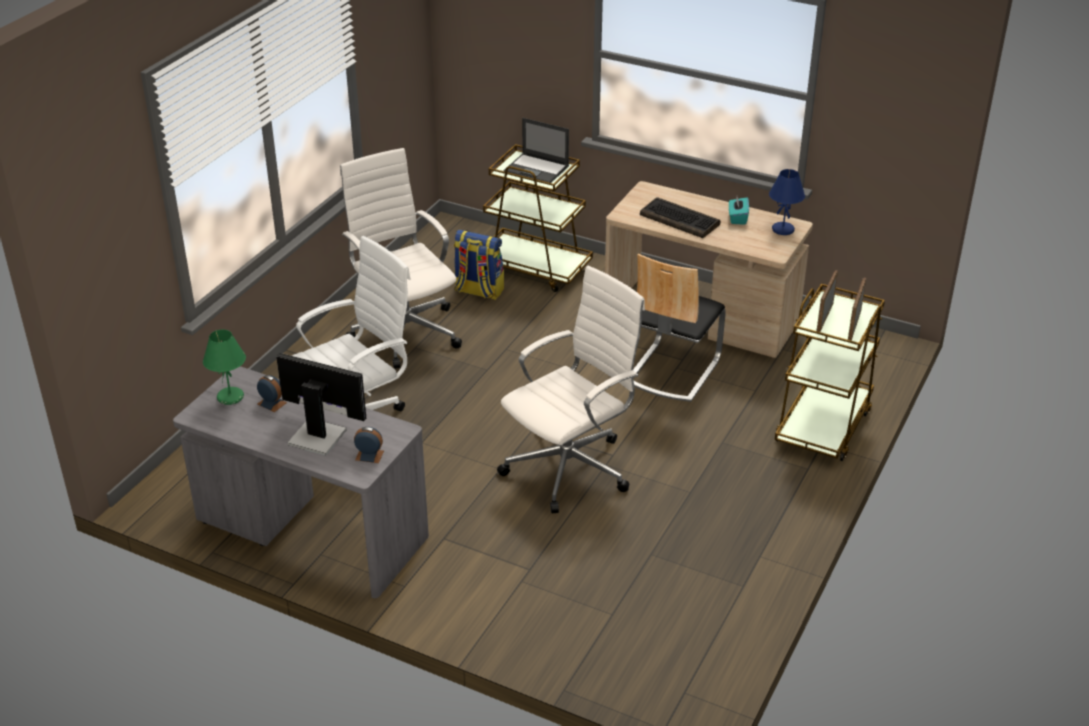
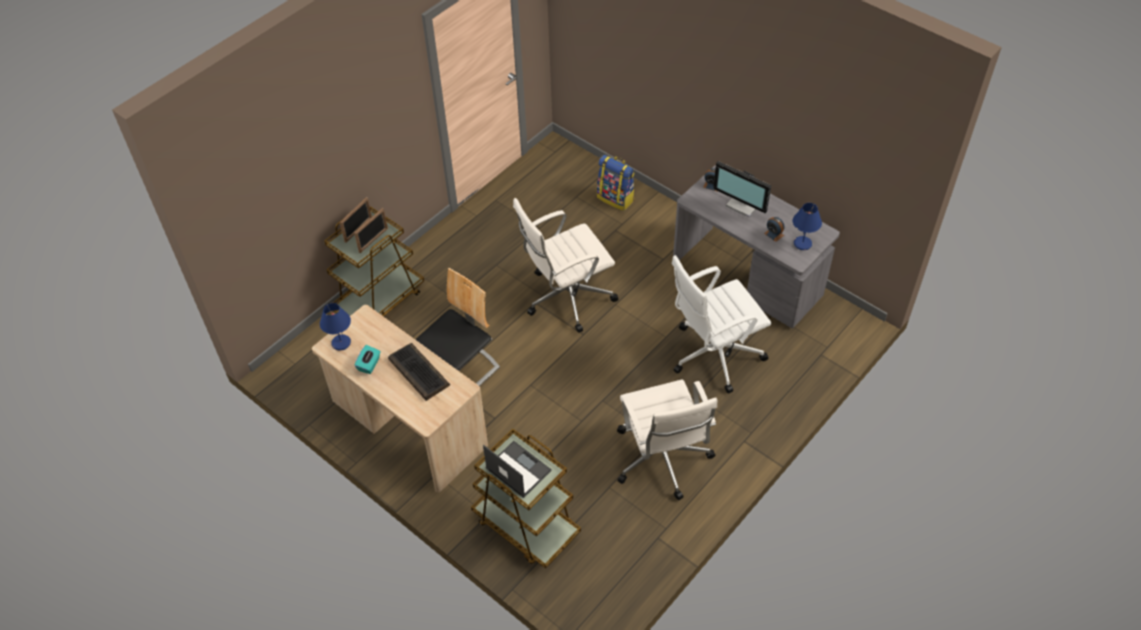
camera: 165 degrees left, 15 degrees up
(230, 397) = (802, 243): green table lamp -> blue table lamp
(478, 291) = (587, 501): backpack -> backpack (616, 198)

